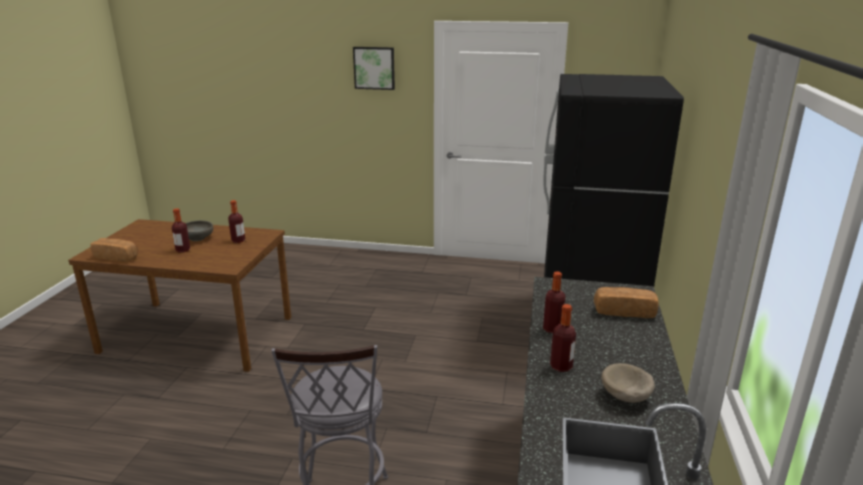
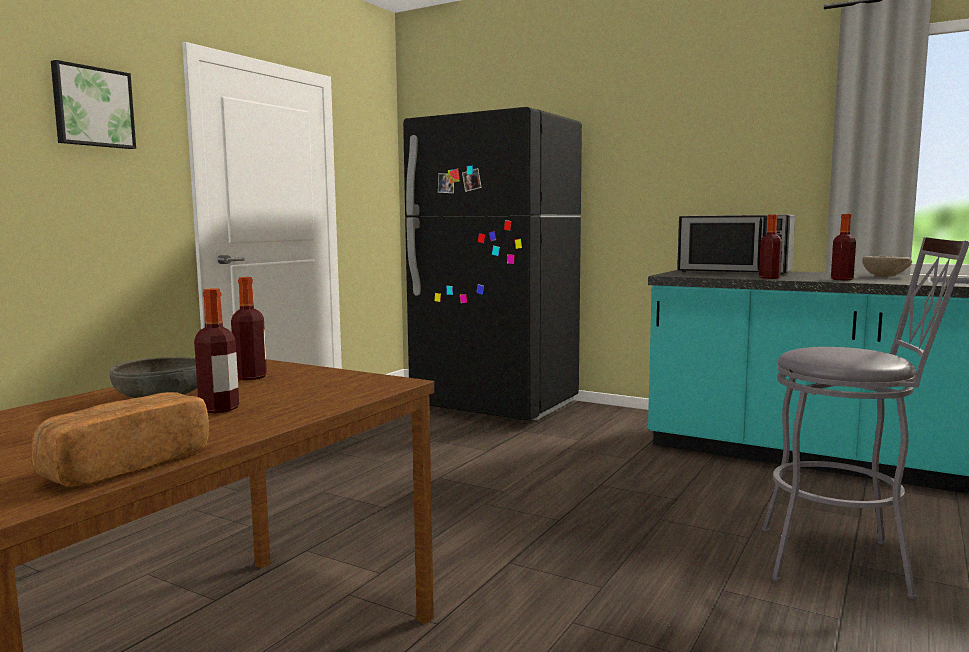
camera: 70 degrees left, 15 degrees down
(624, 312) = (734, 271): bread -> microwave

